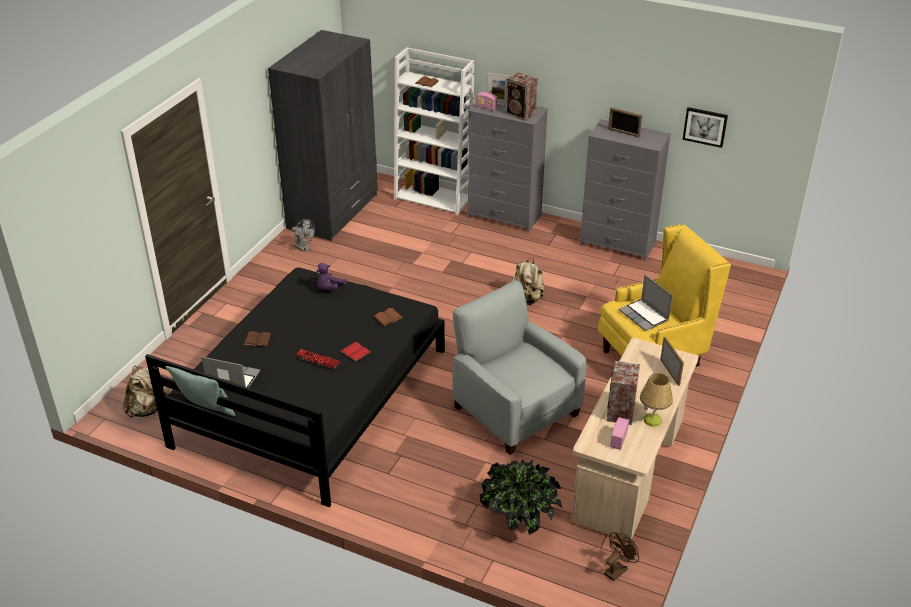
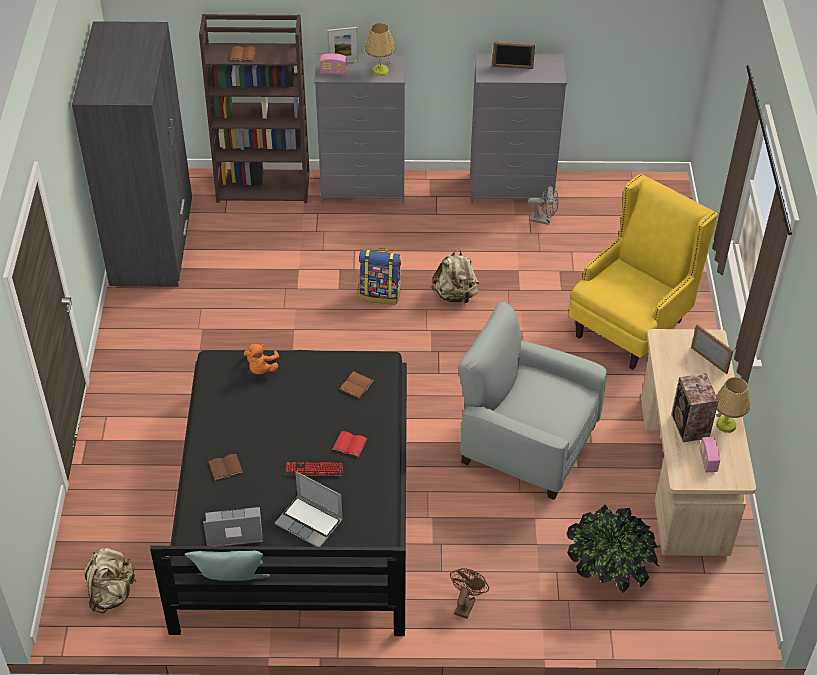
camera: 25 degrees left, 10 degrees up
(304, 248) = (151, 308): grey fan -> grey fan (544, 220)
(329, 288) = (261, 369): purple plush toy -> orange plush toy
(434, 198) = (264, 186): white bookcase -> brown bookcase
(470, 283) = (380, 294): none -> backpack
(521, 114) = (380, 71): speaker -> table lamp
(617, 569) = (734, 590): brown fan -> brown fan (466, 603)
(644, 316) = (628, 291): laptop -> laptop (310, 522)
(705, 126) = (603, 38): picture -> none

